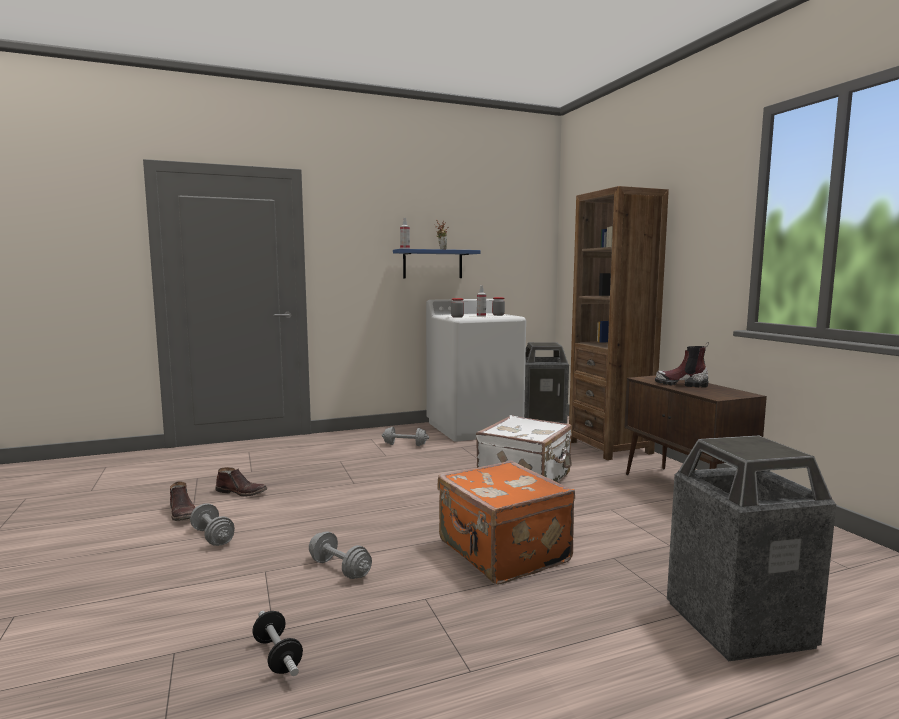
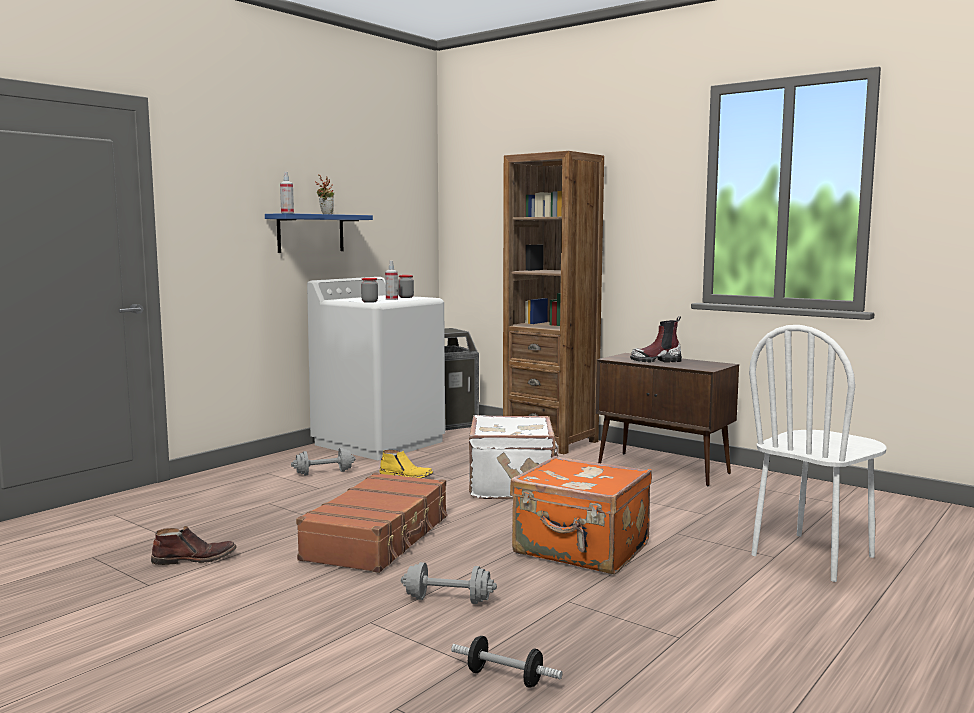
camera: 30 degrees left, 0 degrees up
(183, 513) = (152, 596): brown boot -> none
(212, 536) = (243, 609): grey dumbbell -> none
(367, 503) = (379, 538): none -> brown suitcase
(456, 457) = (406, 476): none -> yellow boot
(737, 624) = (813, 556): trash can -> white chair

